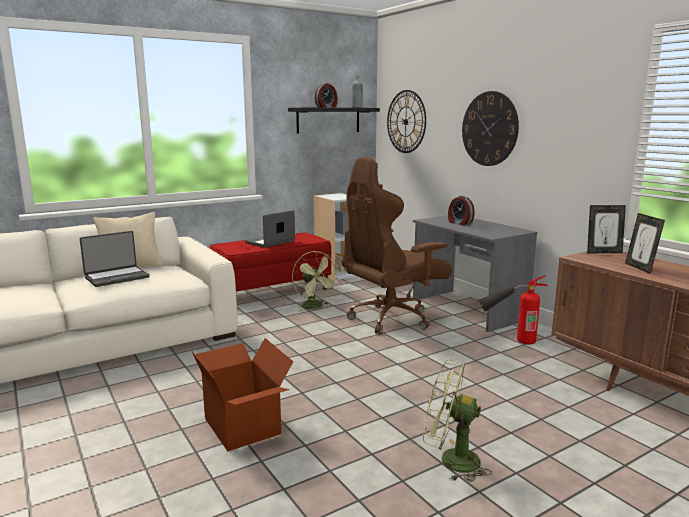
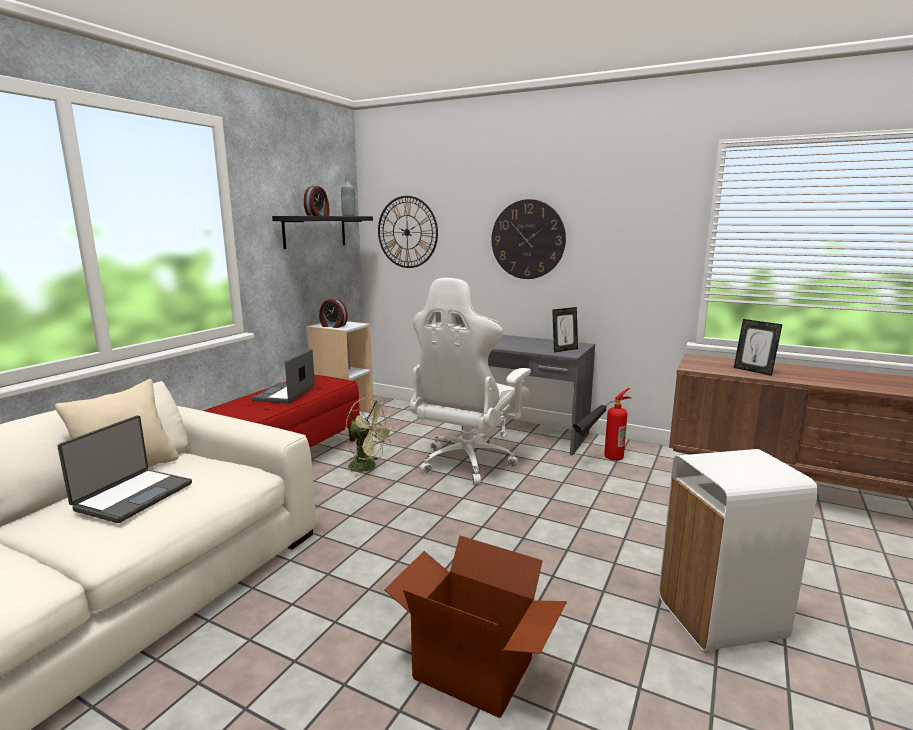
camera: 30 degrees left, 0 degrees up
(394, 318) = (469, 461): brown office chair -> white office chair
(450, 460) = (721, 619): green fan -> white trash can
(459, 223) = (512, 343): alarm clock -> alarm clock (333, 326)
(603, 252) = (696, 359): picture frame -> picture frame (564, 350)

